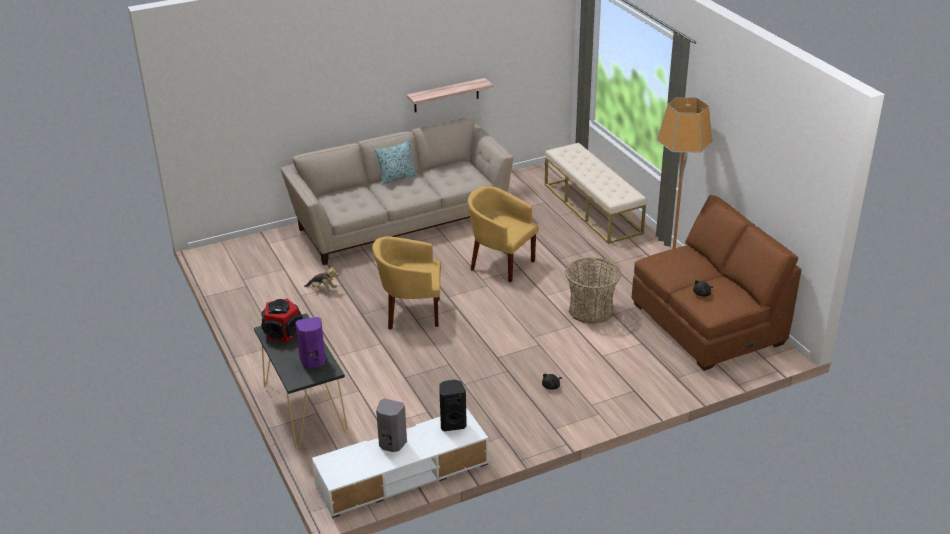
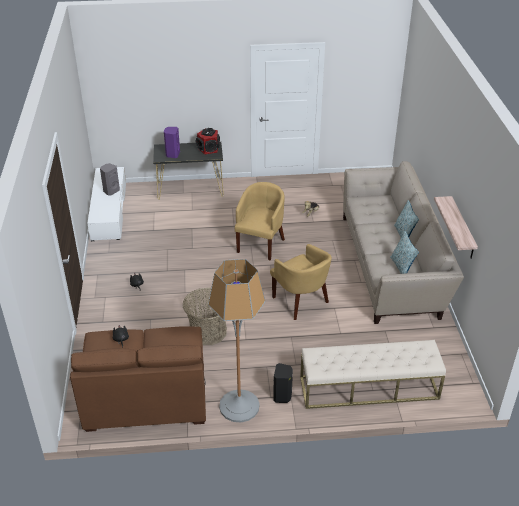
camera: 110 degrees right, 5 degrees up
(452, 423) = (109, 213): black speaker -> black speaker (282, 396)
(456, 172) = (401, 267): none -> pillow
(500, 263) = (301, 302): yellow armchair -> yellow armchair turned 90 degrees clockwise

